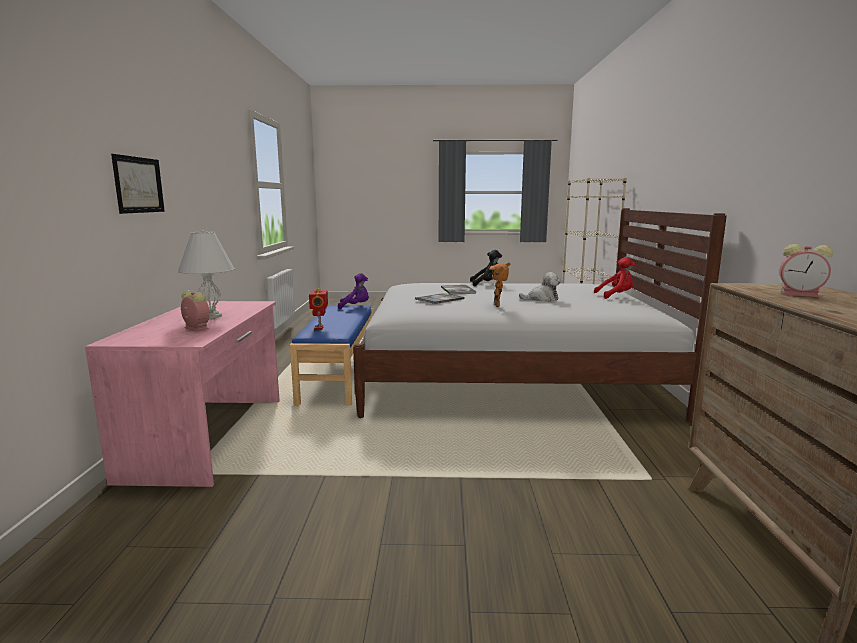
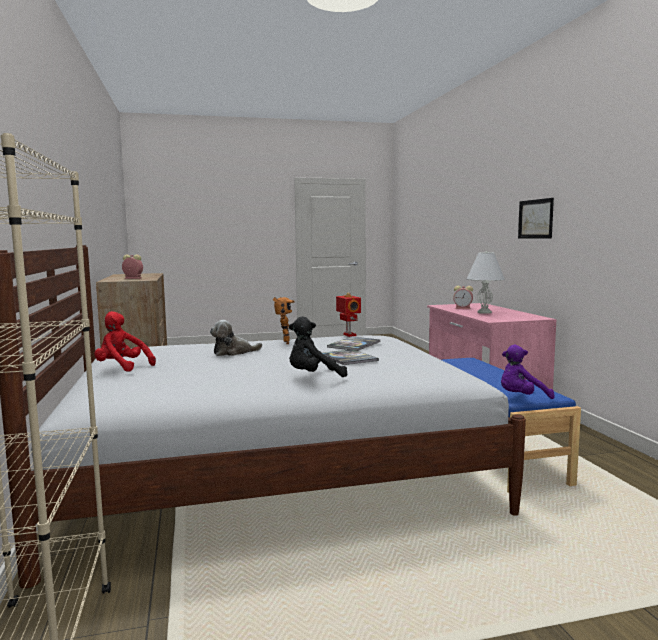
camera: 165 degrees right, 5 degrees down
(319, 328) = (475, 365): toy robot -> toy robot (348, 335)
(616, 296) = (122, 367): red plush toy -> red plush toy turned 45 degrees clockwise

